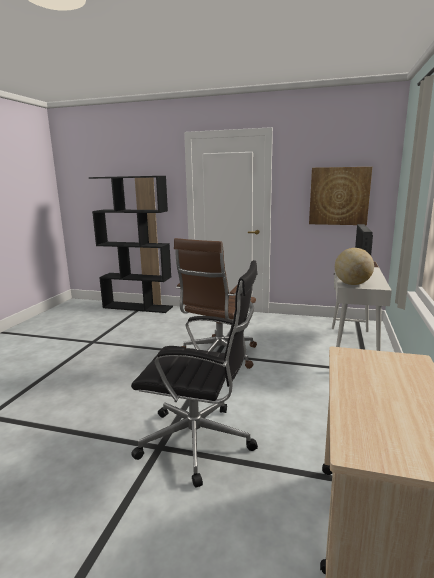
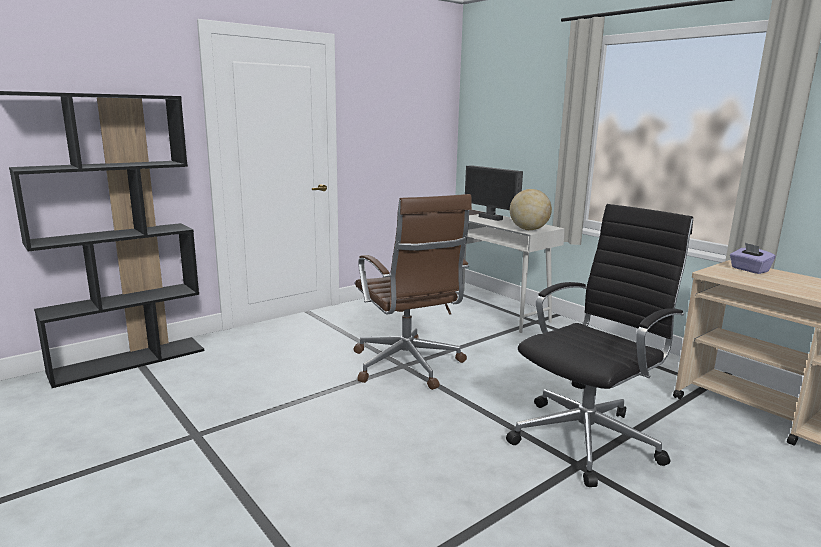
camera: 55 degrees left, 0 degrees up
(339, 196) = (409, 133): picture -> none
(401, 367) = (749, 270): none -> purple tissue box

